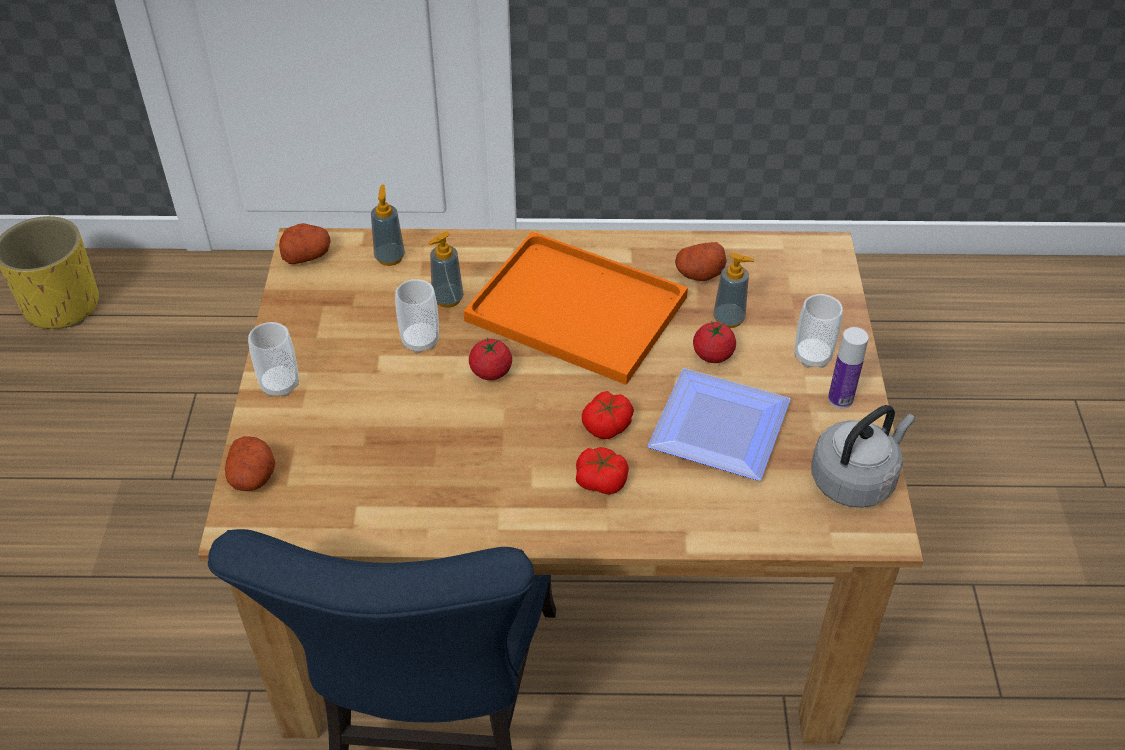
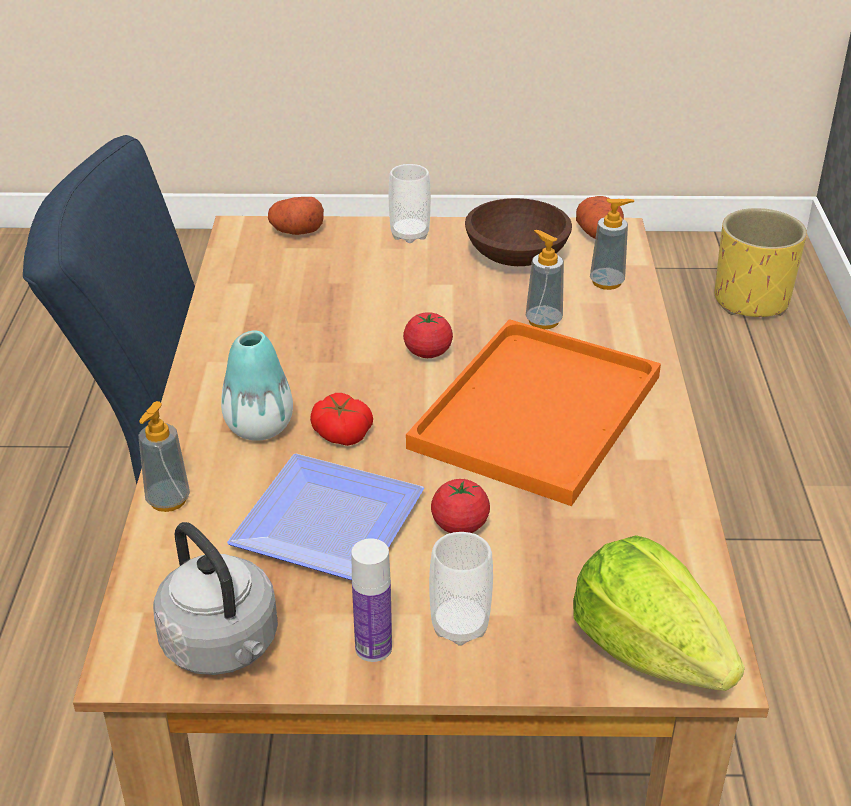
camera: 90 degrees right, 10 degrees down
(336, 309) = (518, 256): none -> brown bowl
(420, 341) = (473, 306): cup -> none
(601, 480) = (259, 427): tomato -> vase
(699, 274) = (623, 520): potato -> none
(729, 319) = (532, 544): soap dispenser -> soap dispenser (168, 500)
(817, 273) = (648, 651): none -> lettuce

